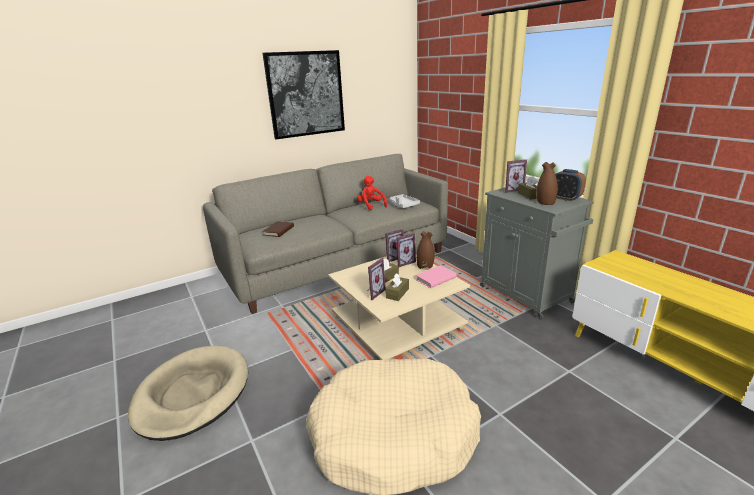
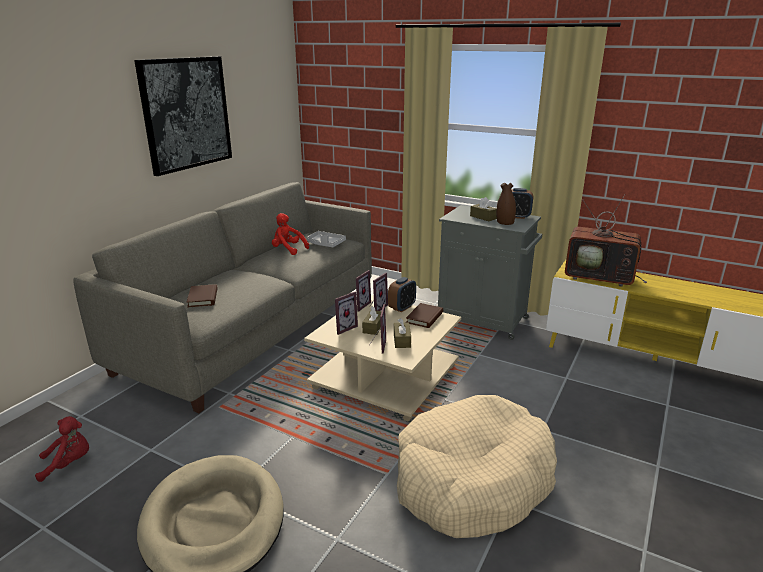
camera: 30 degrees left, 0 degrees up
(160, 324) = (69, 463): none -> red plush toy
(425, 266) = (402, 308): brown vase -> alarm clock
(435, 278) = (424, 318): pink book -> brown book
(512, 190) = (461, 213): picture frame -> picture frame (343, 328)
(640, 274) = (601, 277): none -> television

